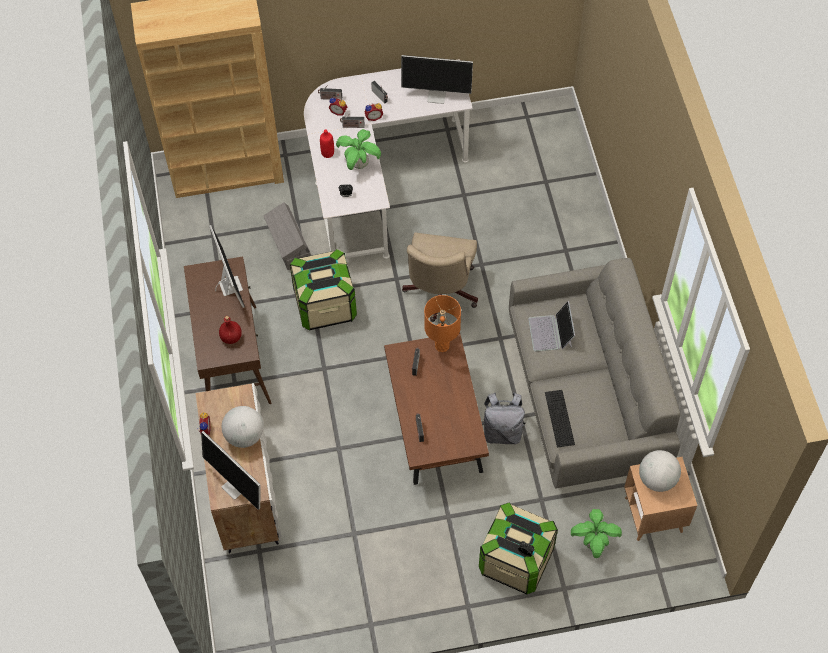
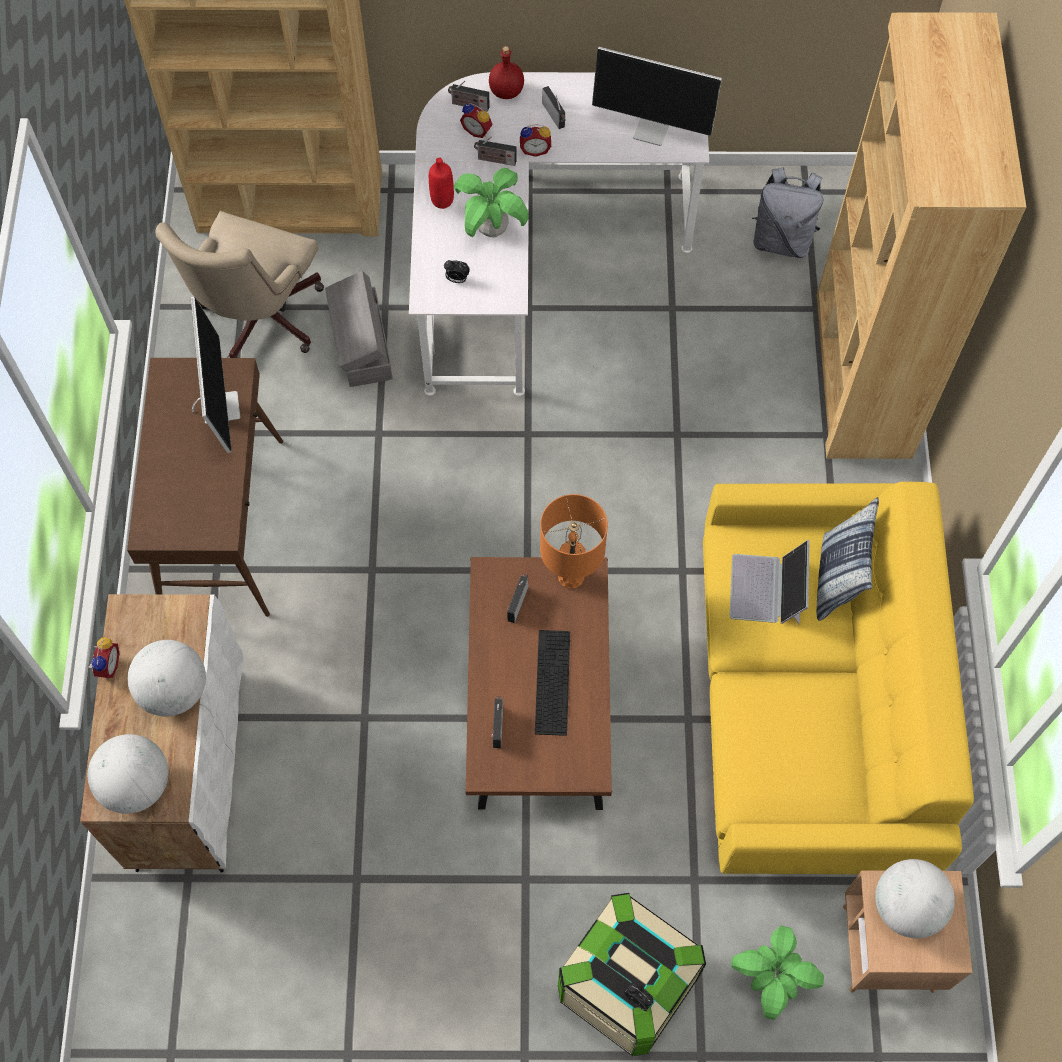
camera: 10 degrees right, 5 degrees up
(231, 337) = (200, 500): red bottle -> red bottle (507, 91)
(236, 486) = (137, 785): monitor -> globe
(325, 305) = (398, 459): storage box -> none
(440, 294) = (595, 473): beige office chair -> beige office chair (257, 321)
(502, 431) = (651, 741): grey backpack -> grey backpack (782, 240)
(559, 418) = (751, 753): keyboard -> keyboard (552, 682)
(579, 214) = (861, 375): none -> brown bookcase
(585, 399) = (807, 708): grey sofa -> yellow sofa
(587, 321) = (837, 579): none -> pillow

